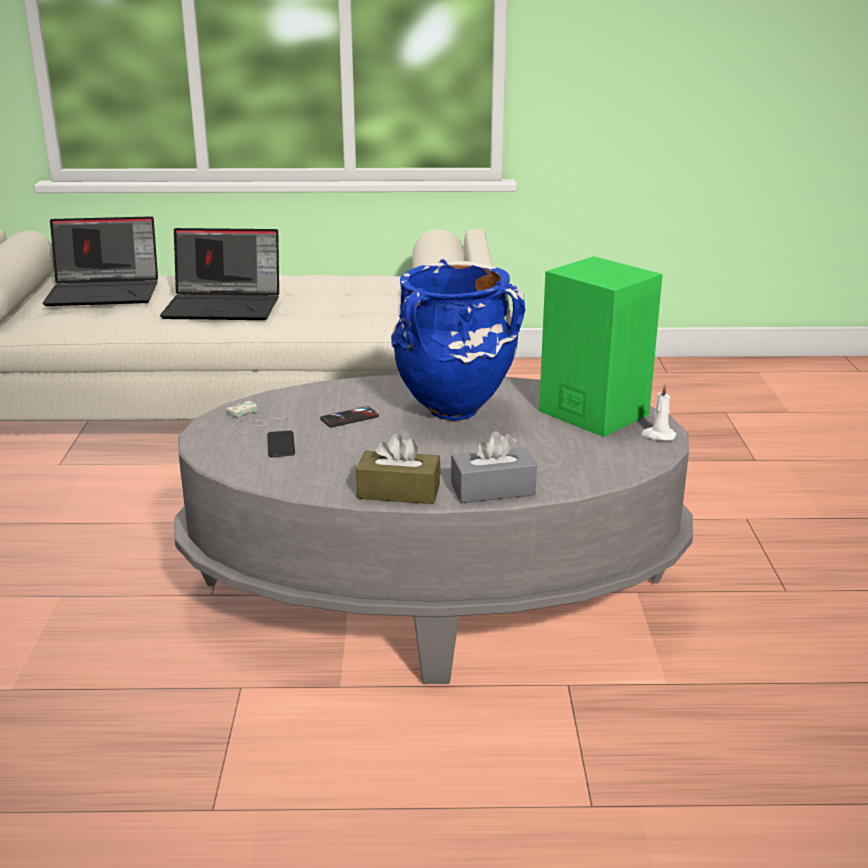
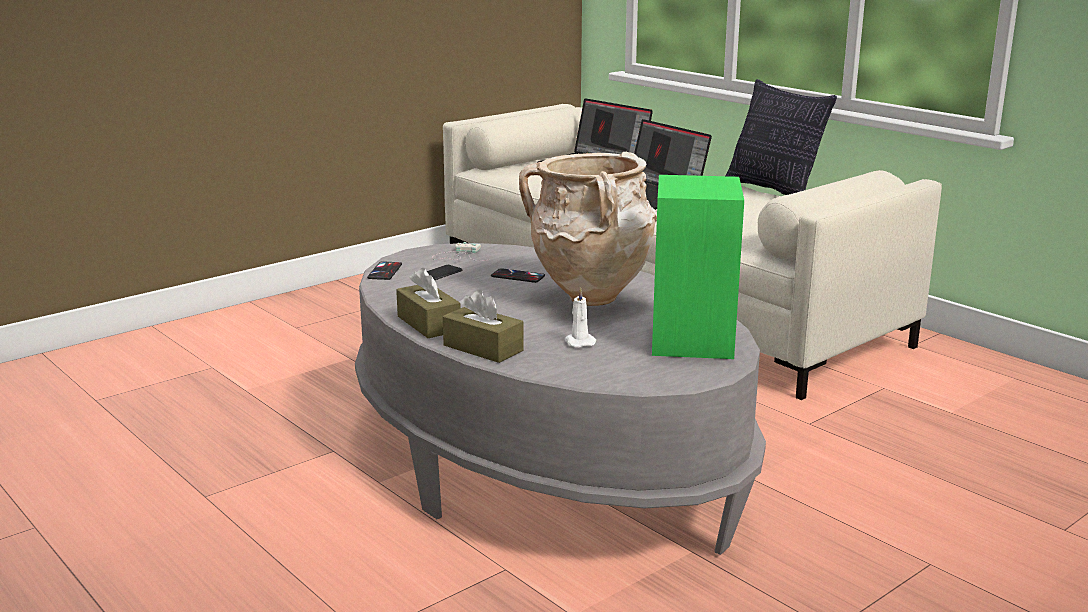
camera: 50 degrees right, 5 degrees down
(225, 464) = (385, 271): none -> phone
(307, 271) = (773, 191): none -> pillow
(455, 413) = (591, 300): blue vase -> beige vase
(492, 489) = (483, 348): grey tissue box -> brown tissue box
(658, 435) = (697, 373): white candle -> white candle (579, 342)

